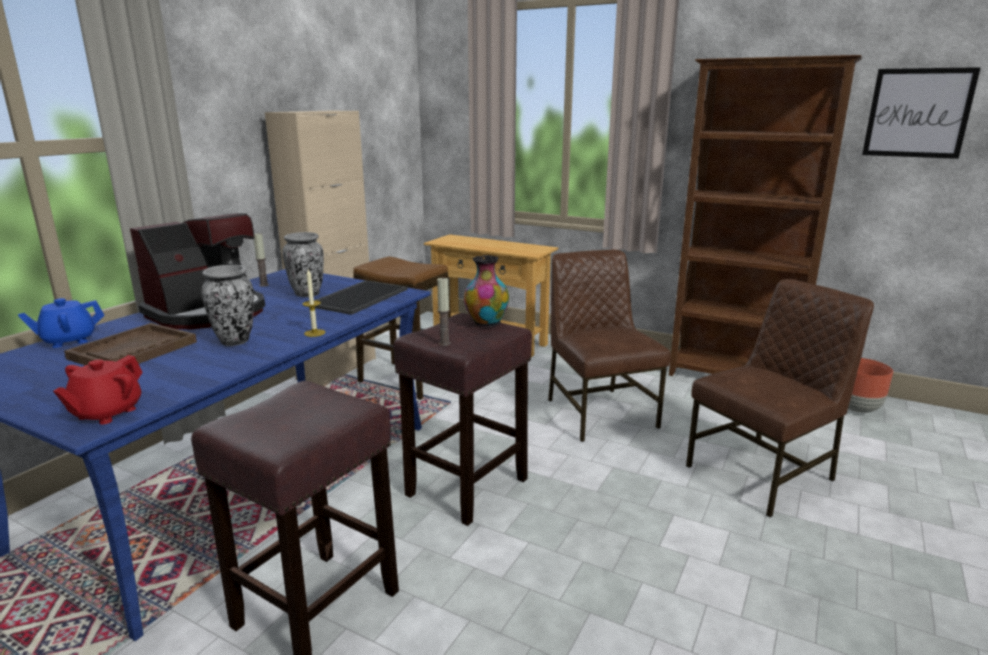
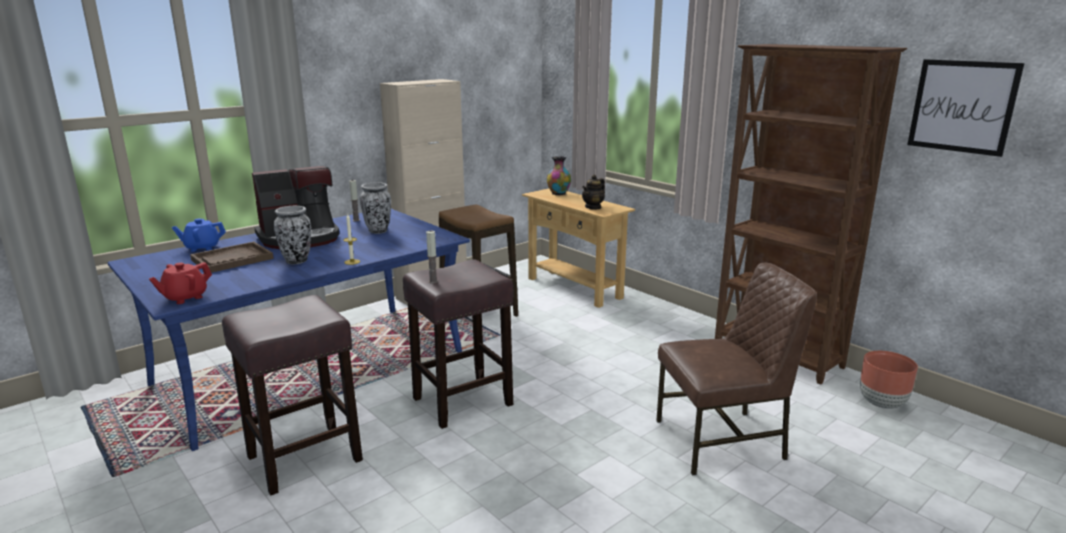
camera: 20 degrees right, 0 degrees up
(358, 297) = (411, 237): tray -> none
(486, 323) = (482, 270): vase -> vase (558, 194)
(515, 249) = (593, 207): none -> teapot
(599, 412) = (618, 364): brown chair -> none

